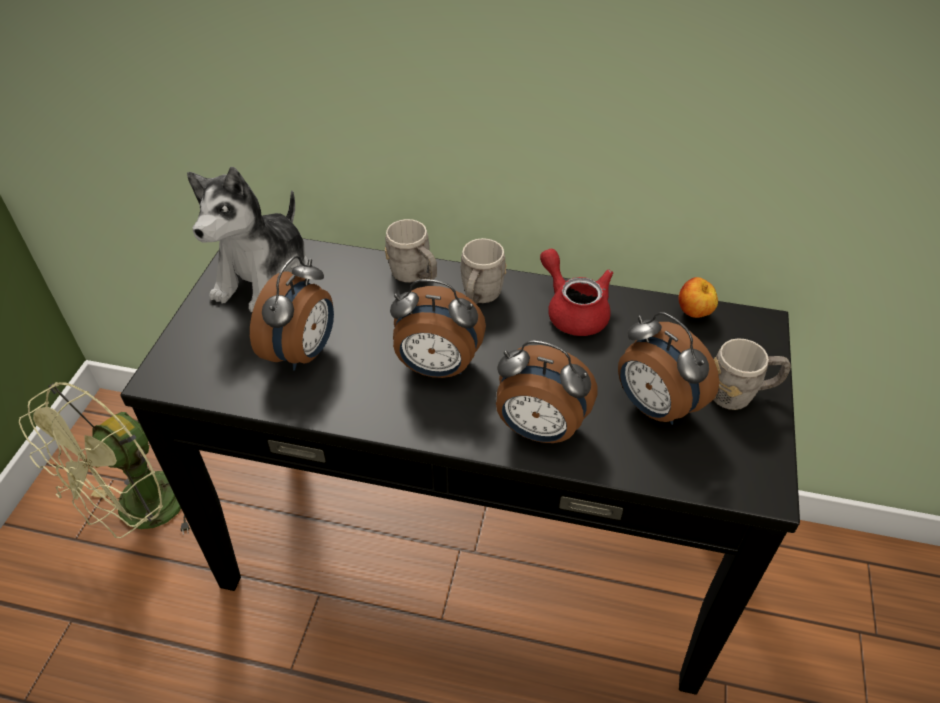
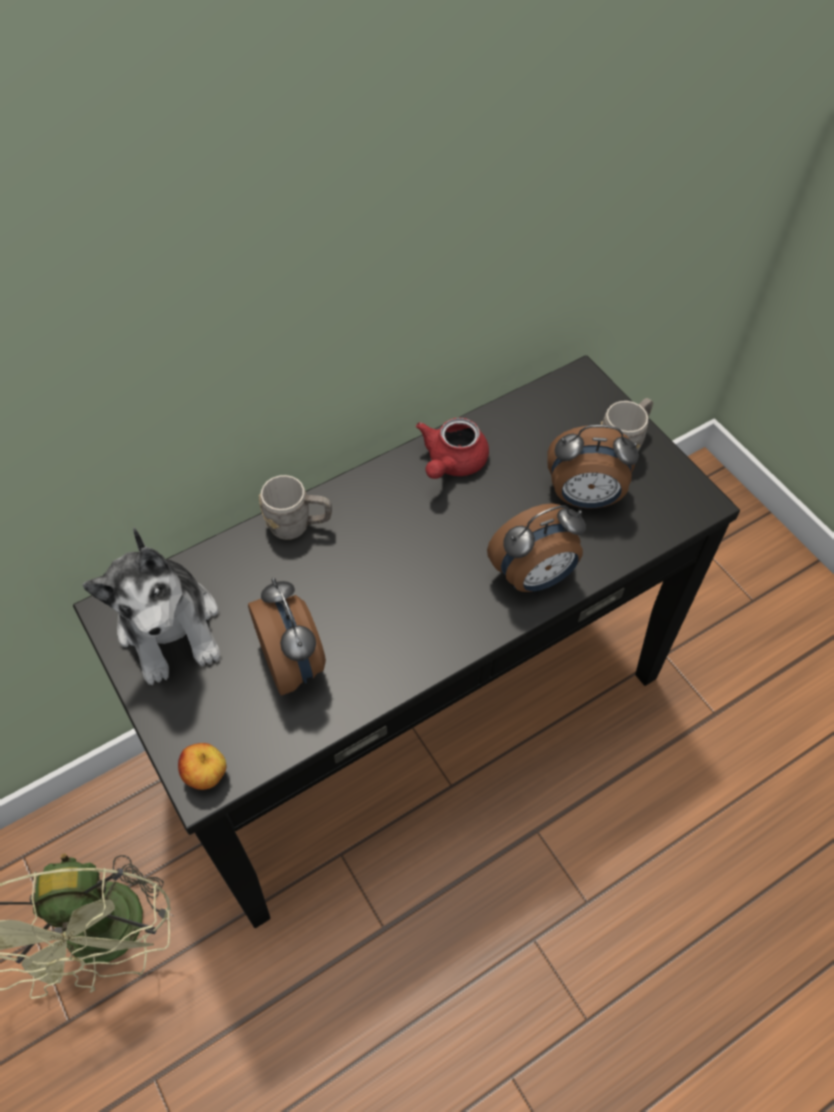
camera: 45 degrees left, 10 degrees up
(437, 368) = (411, 589): alarm clock -> none
(479, 297) = (372, 505): grey mug -> none
(573, 310) = (451, 463): red teapot -> red teapot turned 75 degrees counterclockwise
(694, 313) = (532, 402): apple -> apple (206, 775)

